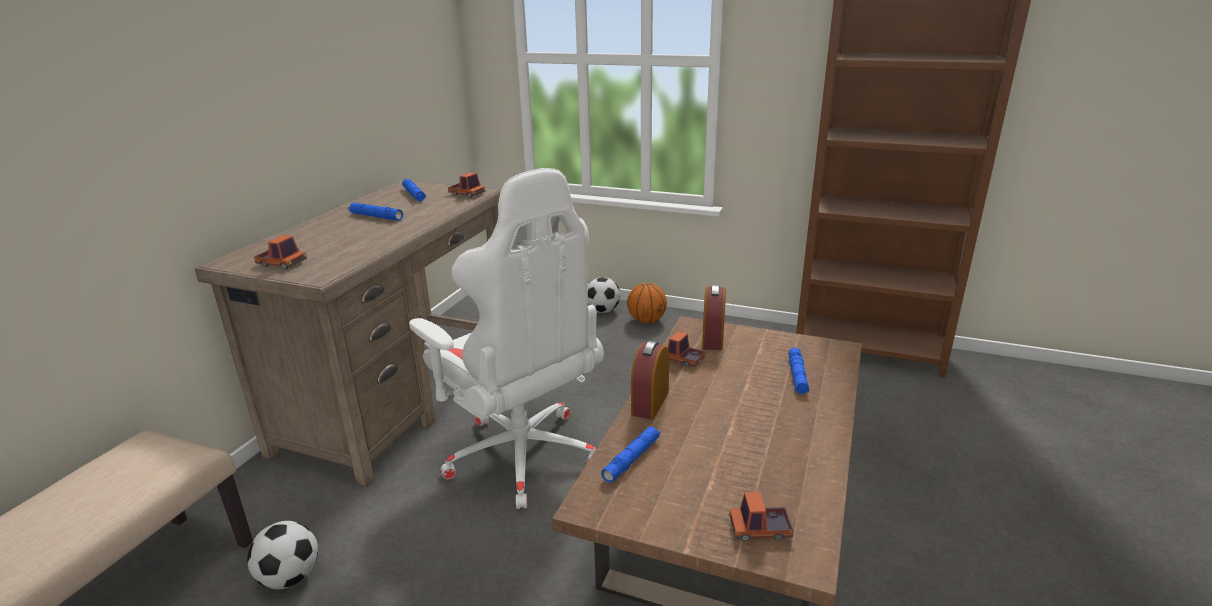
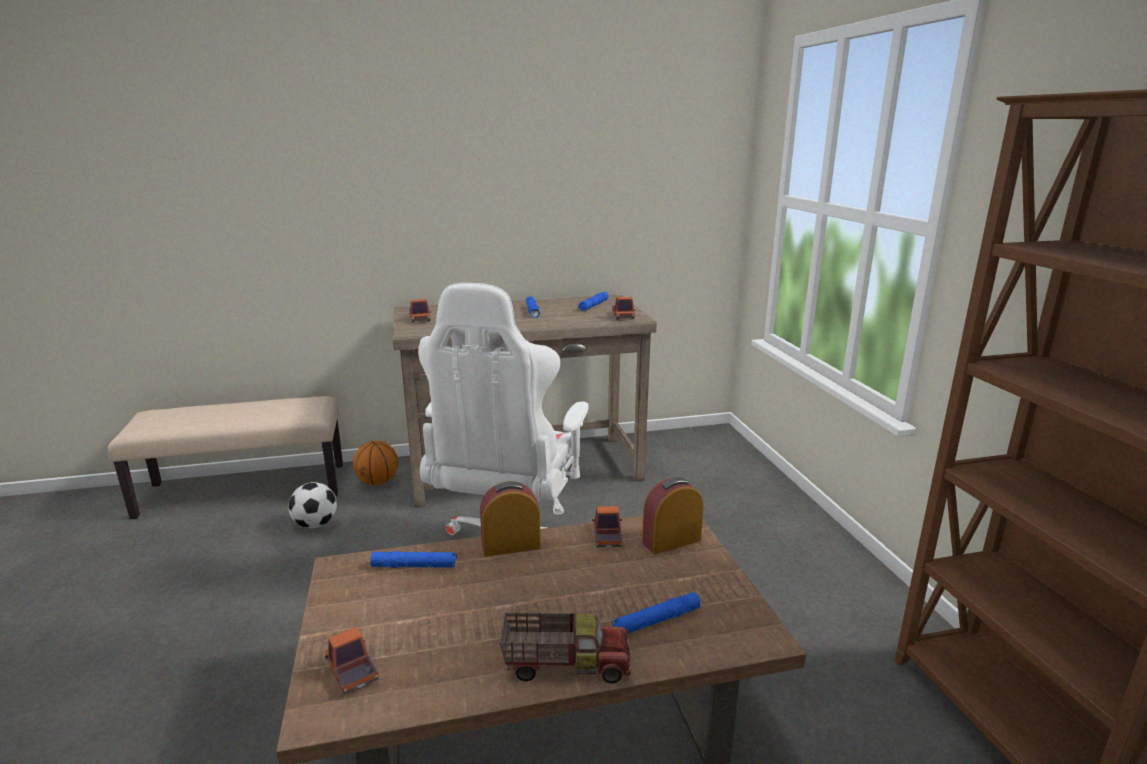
camera: 55 degrees right, 5 degrees down
(603, 311) = (772, 496): football -> none
(646, 320) = (795, 527): basketball -> basketball (378, 482)
(818, 425) = (565, 664): none -> toy truck

